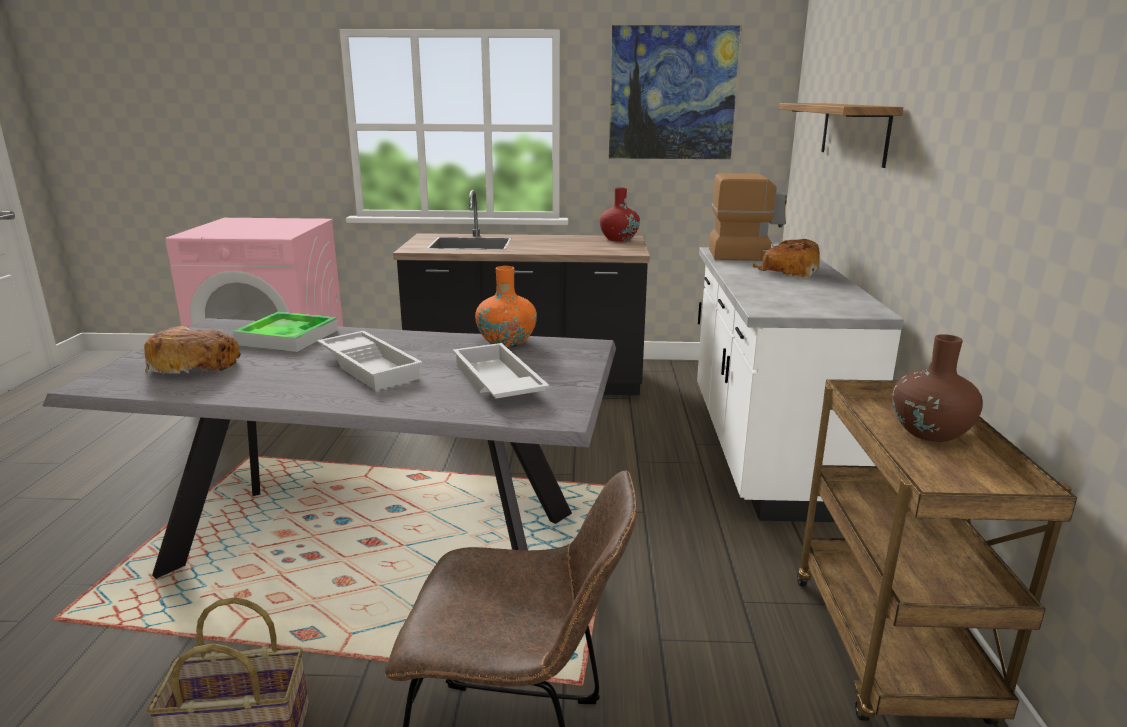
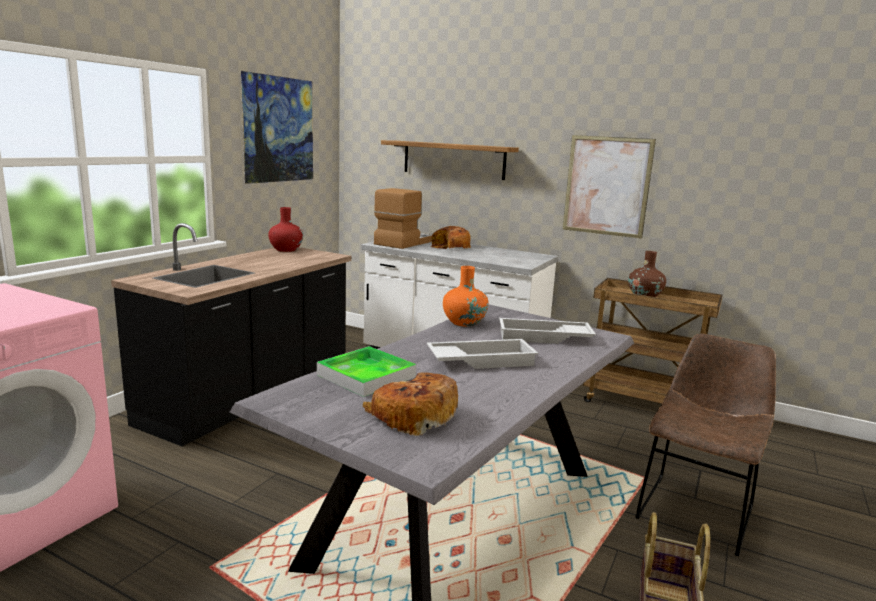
camera: 65 degrees left, 5 degrees down
(976, 186) = (607, 186): none -> picture

